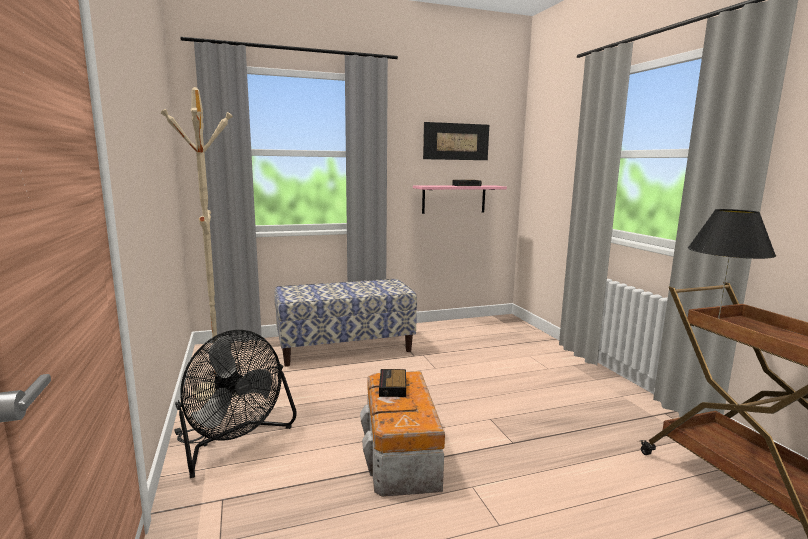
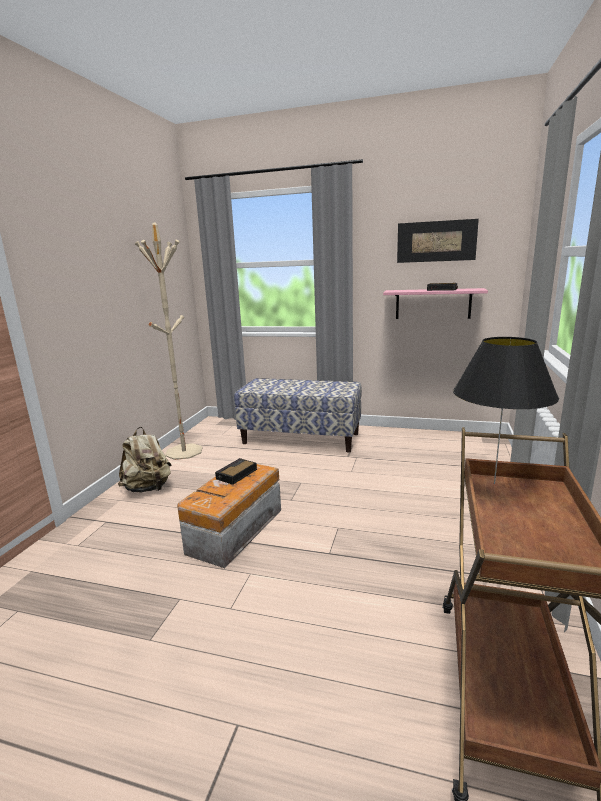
camera: 35 degrees right, 5 degrees up
(229, 443) = (148, 488): black fan -> beige backpack

